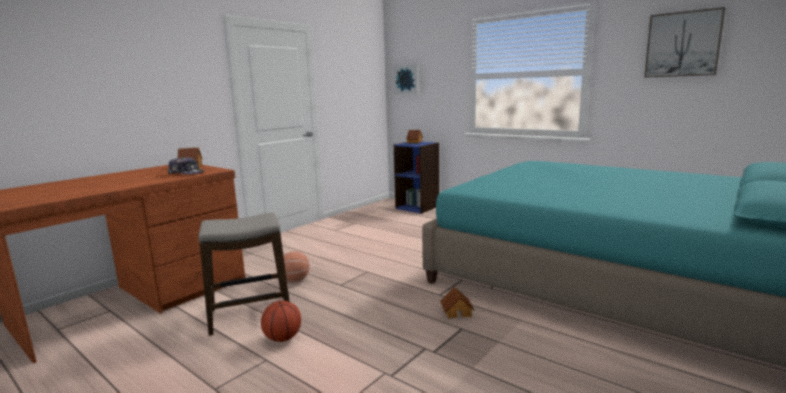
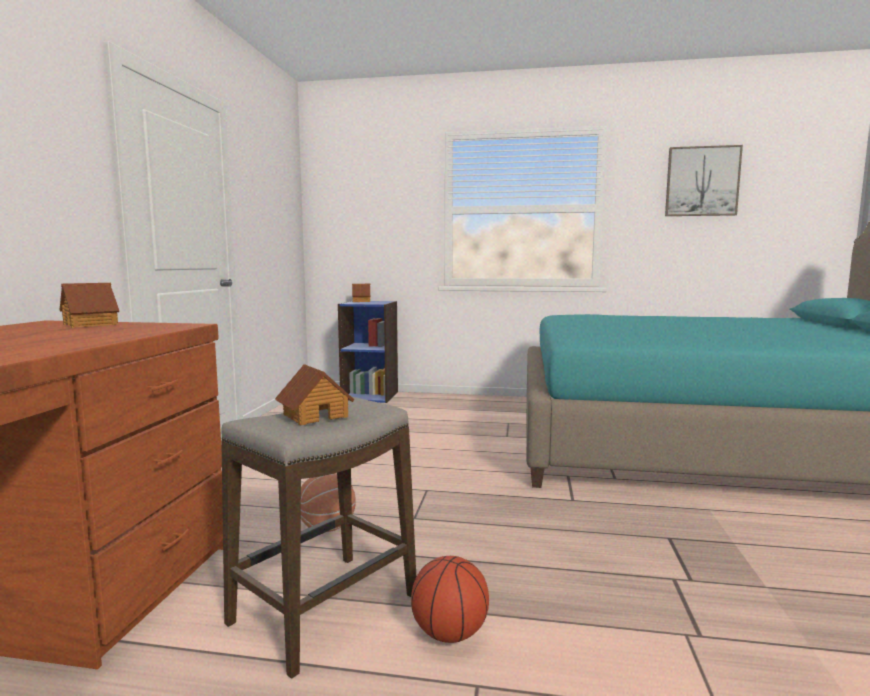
camera: 30 degrees left, 5 degrees down
(186, 173) = (120, 331): cap -> none
(407, 79) = (342, 211): picture -> none
(457, 312) = (629, 517): toy house -> toy house (315, 415)

